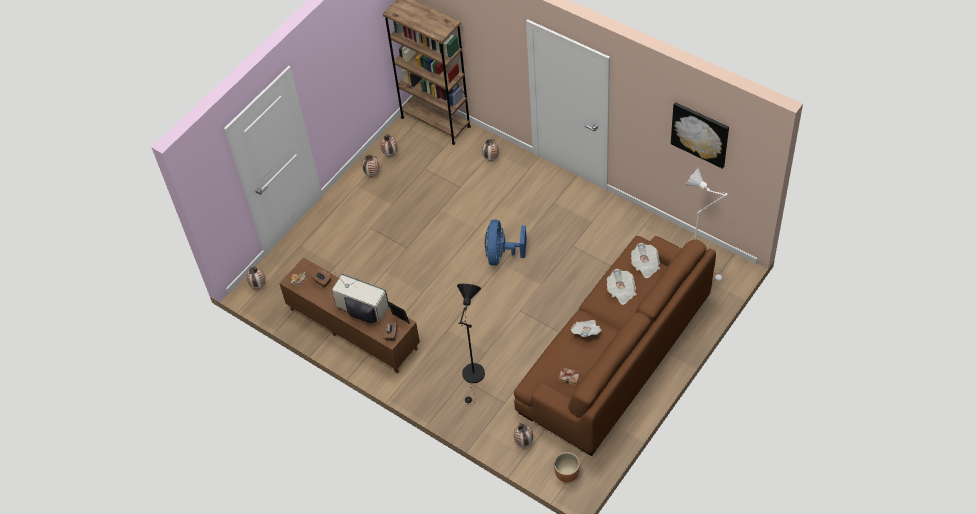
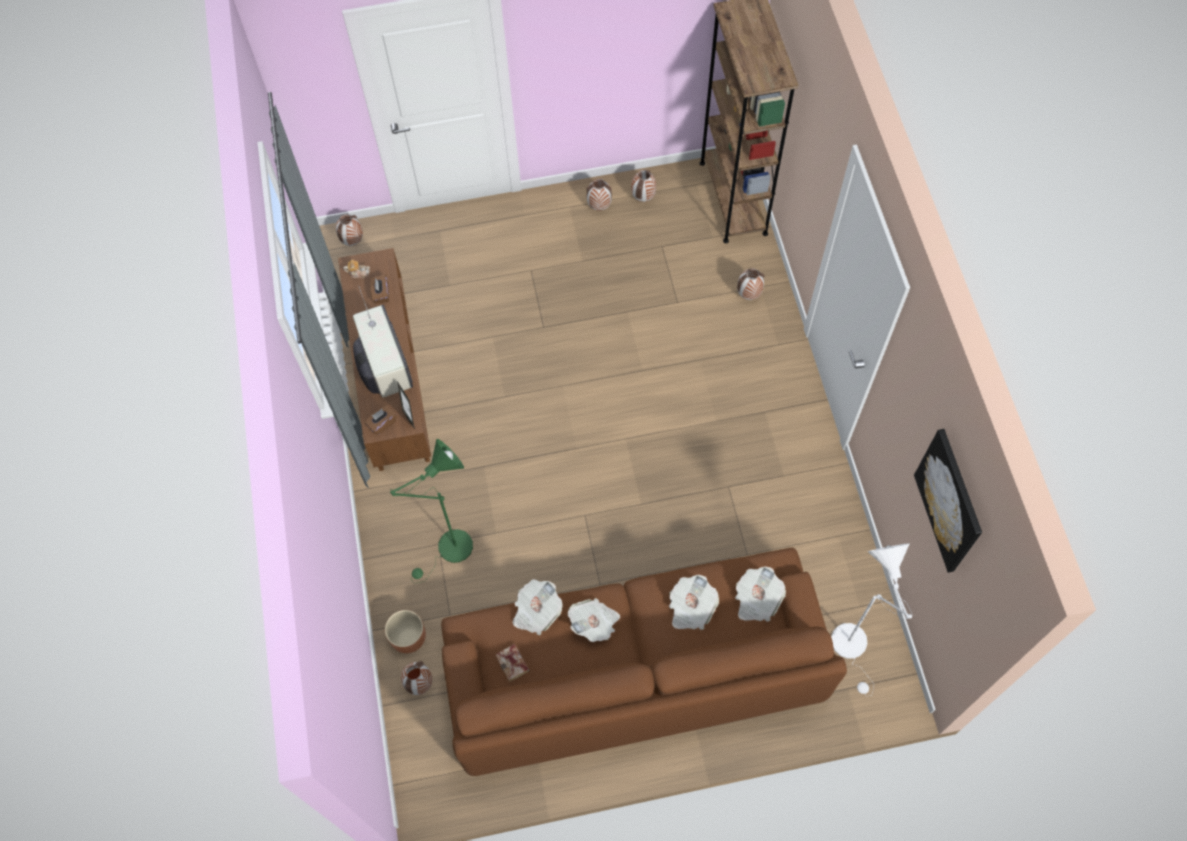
camera: 40 degrees right, 10 degrees up
(473, 377) = (450, 551): black floor lamp -> green floor lamp
(501, 254) = (636, 426): blue fan -> none
(555, 349) = (536, 611): none -> newspaper
(567, 474) = (424, 770): brown planter -> brown planter (408, 638)

